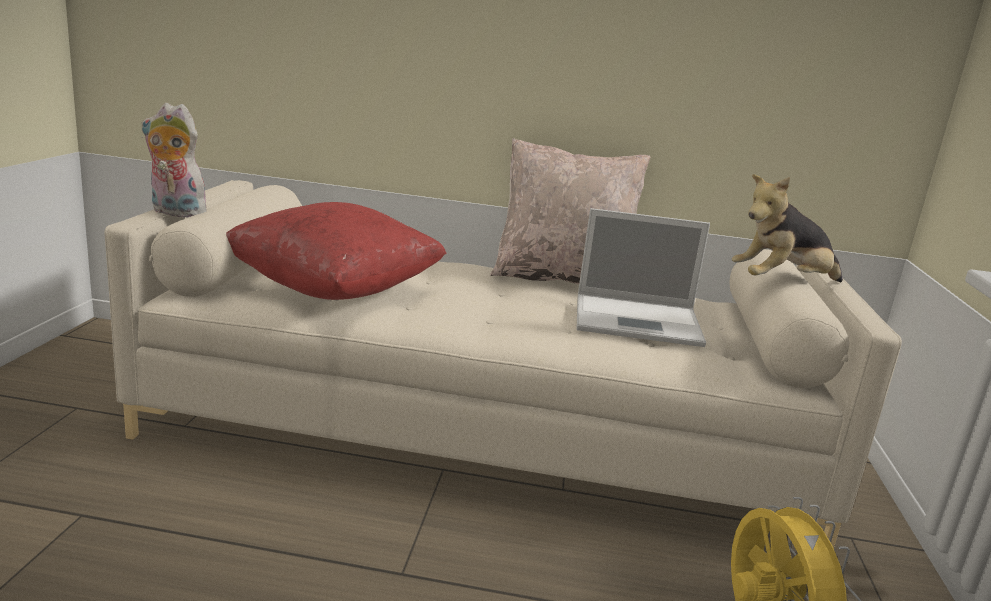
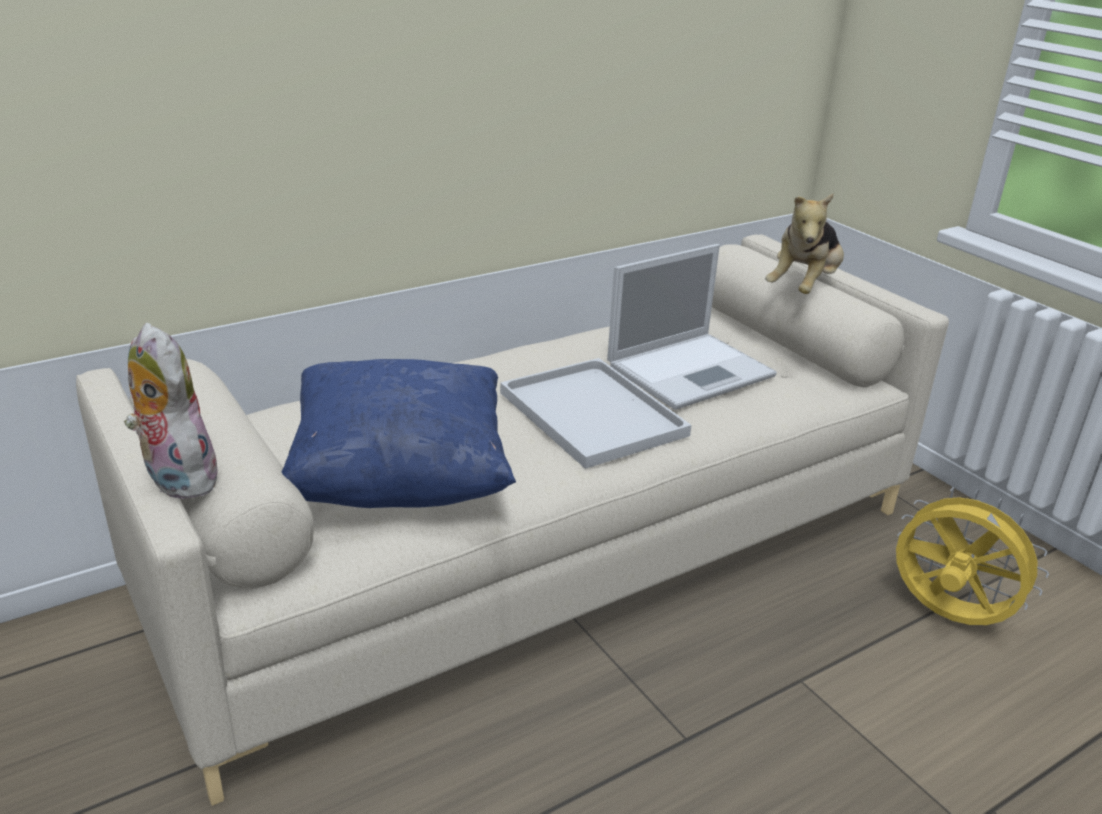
camera: 40 degrees left, 10 degrees up
(175, 213) = (175, 478): plush toy -> plush toy turned 75 degrees clockwise
(335, 290) = (401, 478): red pillow -> blue pillow
(509, 308) = (588, 412): none -> white tray
(561, 279) = (550, 345): beige pillow -> none

